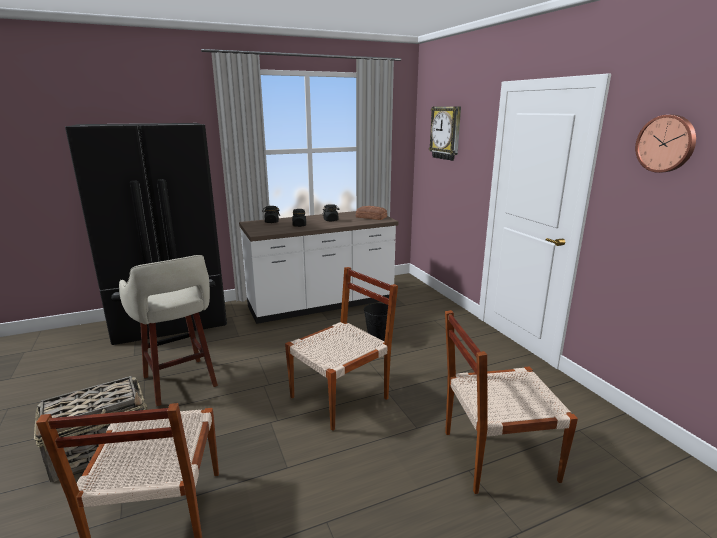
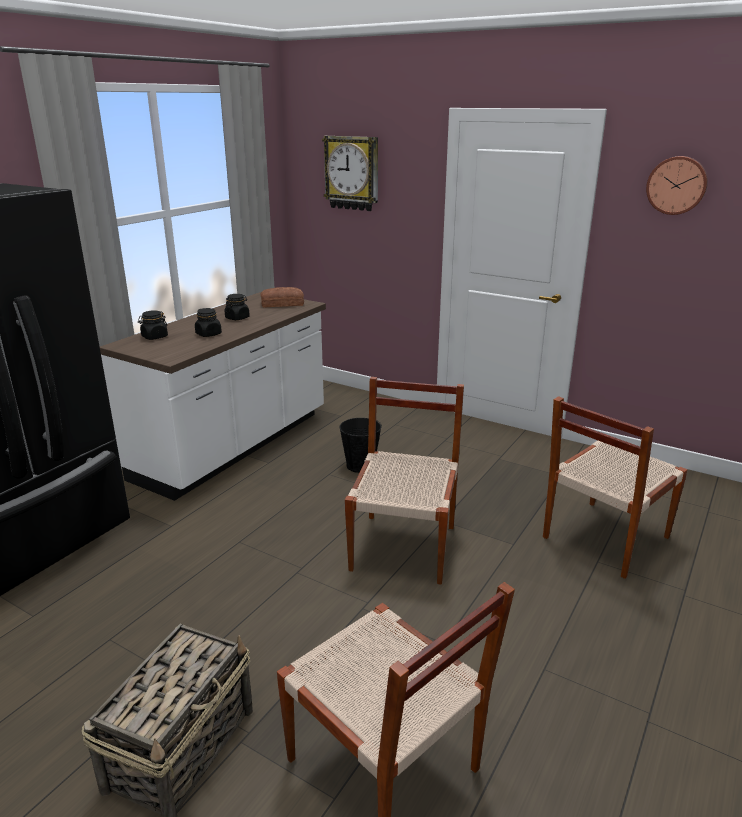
camera: 35 degrees left, 5 degrees up
(180, 383) = (175, 619): beige stool -> none

